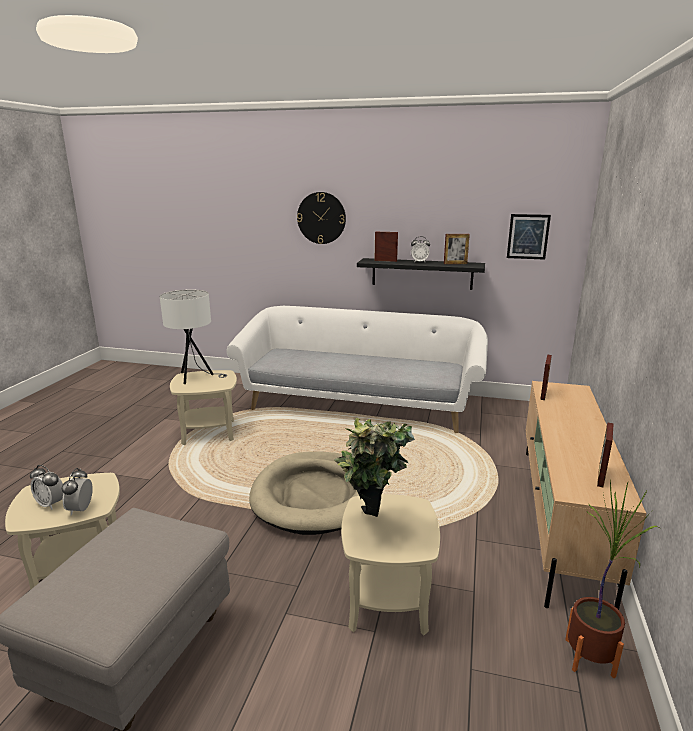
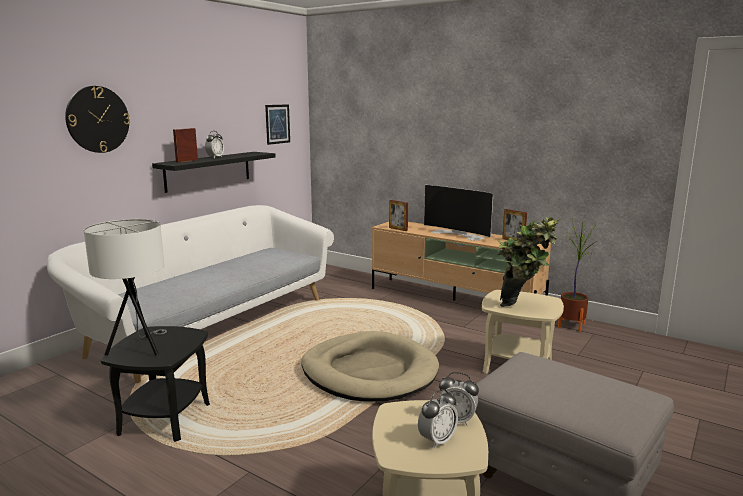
camera: 70 degrees left, 5 degrees down
(209, 432) = (165, 419): beige side table -> black side table
(455, 263) = (244, 154): picture frame -> none
(575, 432) = (458, 234): none -> television

